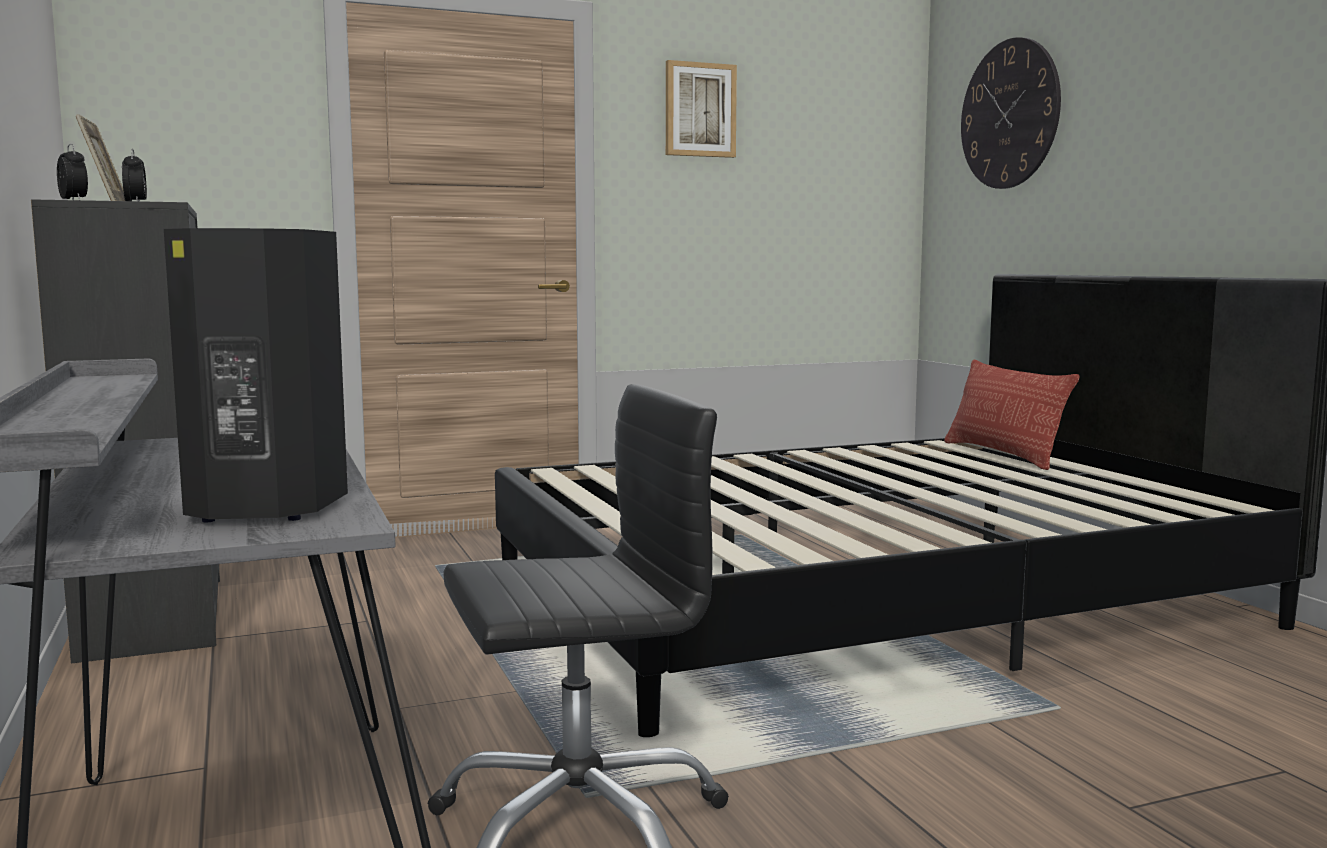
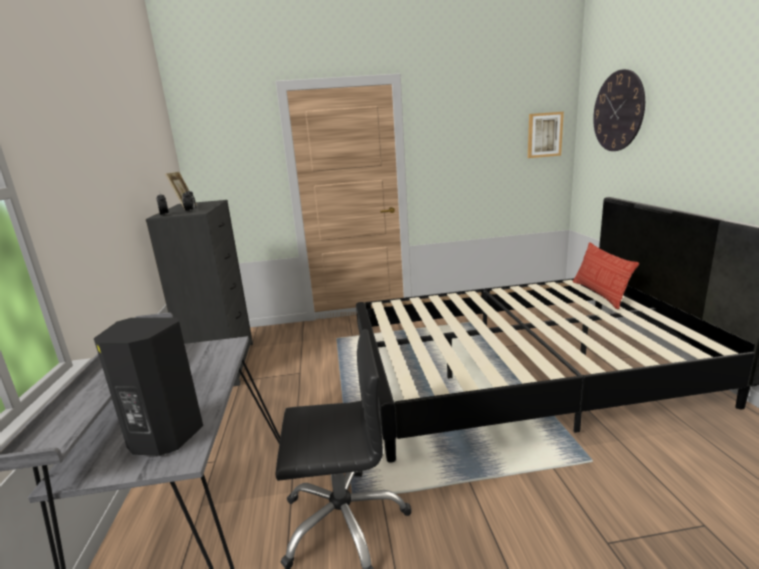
camera: 15 degrees right, 10 degrees up
(699, 110) = (455, 120): picture -> picture (544, 135)

